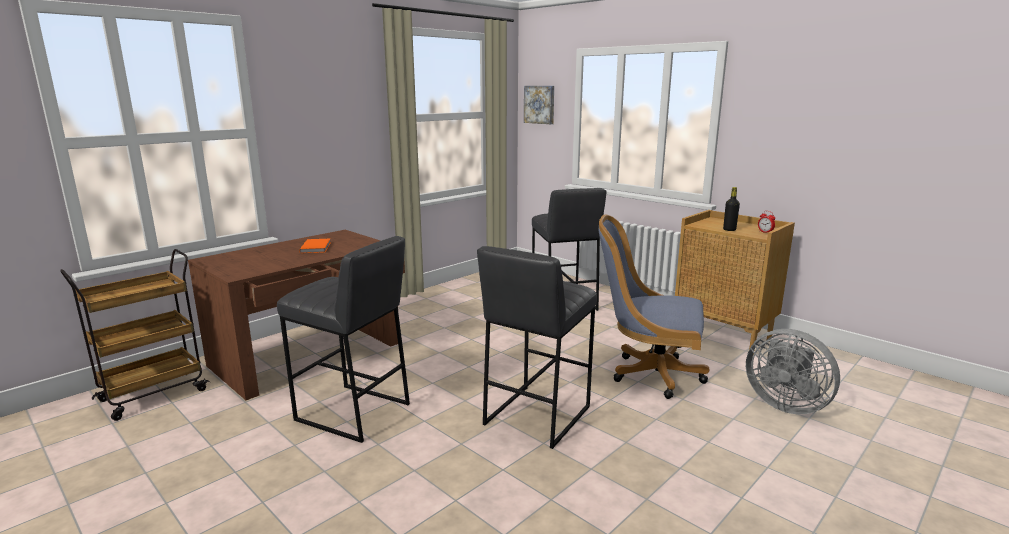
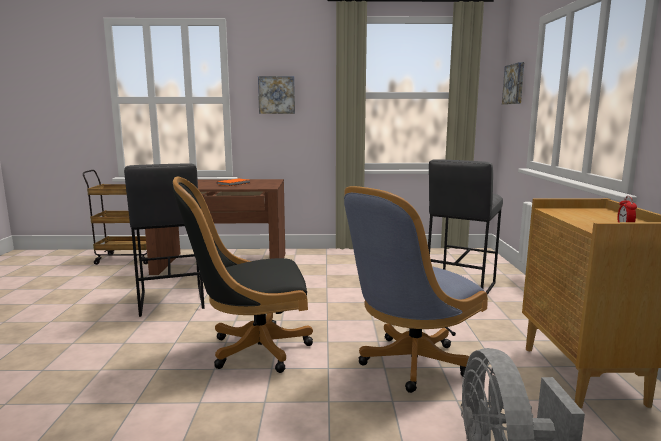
camera: 45 degrees right, 5 degrees down
(316, 122) = (276, 95): none -> picture
(536, 416) = (250, 350): grey stool -> black office chair
(648, 374) = (407, 367): blue office chair -> blue office chair turned 105 degrees counterclockwise
(729, 230) = (577, 219): black bottle -> none

